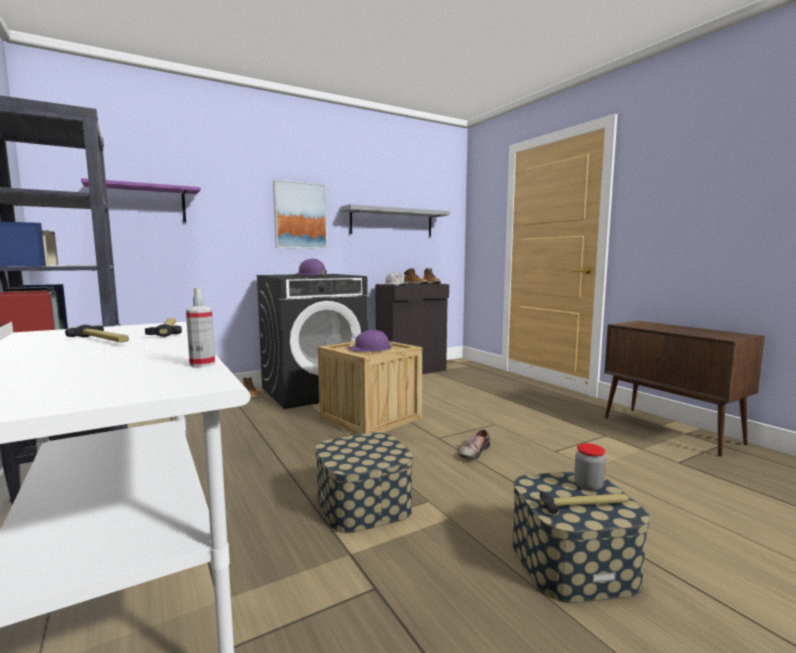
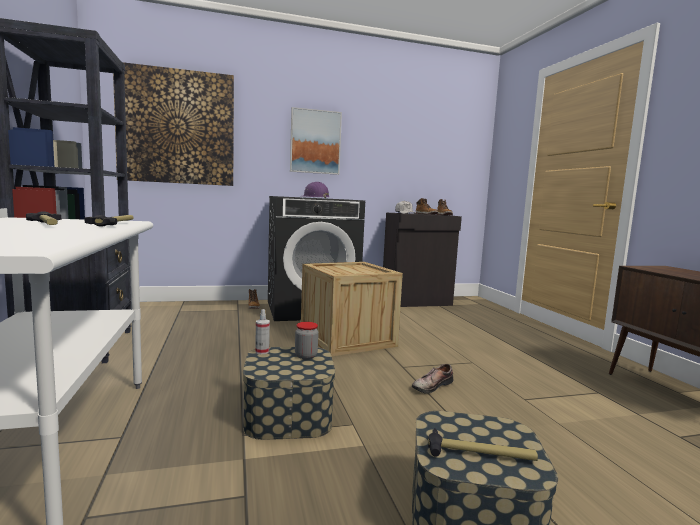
camera: 15 degrees right, 0 degrees up
(144, 204) = (176, 127): purple shelf -> picture
(202, 364) = (68, 241): spray bottle -> spray bottle (262, 352)
(370, 349) = (350, 270): purple hard hat -> none
(392, 222) = (408, 151): grey shelf -> none
(588, 486) = (503, 435): jar -> jar (306, 356)

